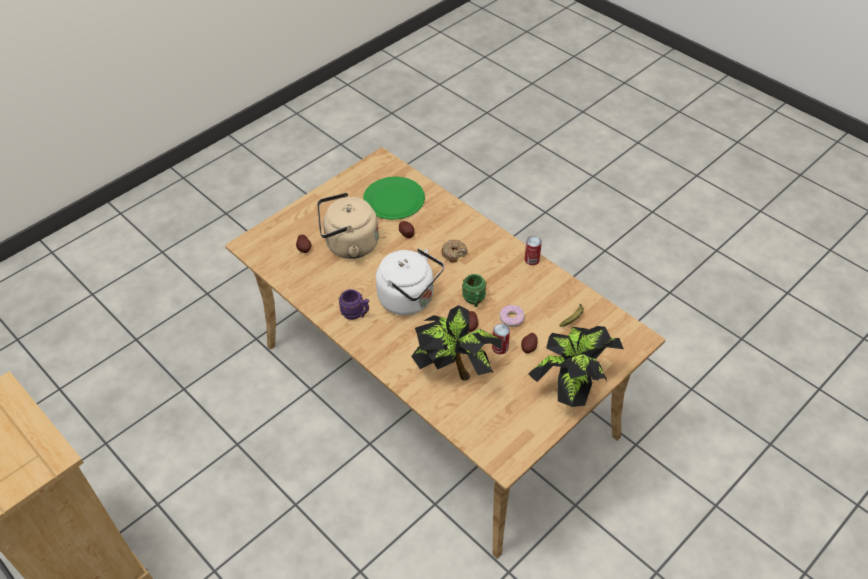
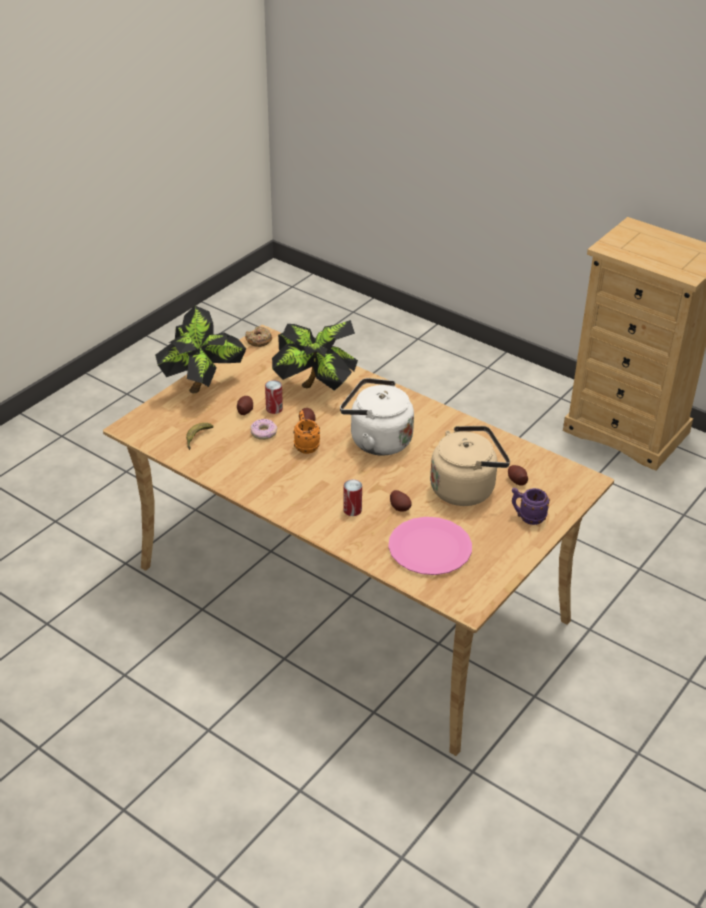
camera: 170 degrees right, 10 degrees down
(356, 314) = (429, 424): purple mug -> purple mug (527, 517)
(393, 200) = (430, 548): green plate -> pink plate
(454, 253) = (337, 490): donut -> donut (258, 340)
(474, 301) = (305, 445): green mug -> orange mug
(532, 259) = (242, 491): can -> can (352, 510)

